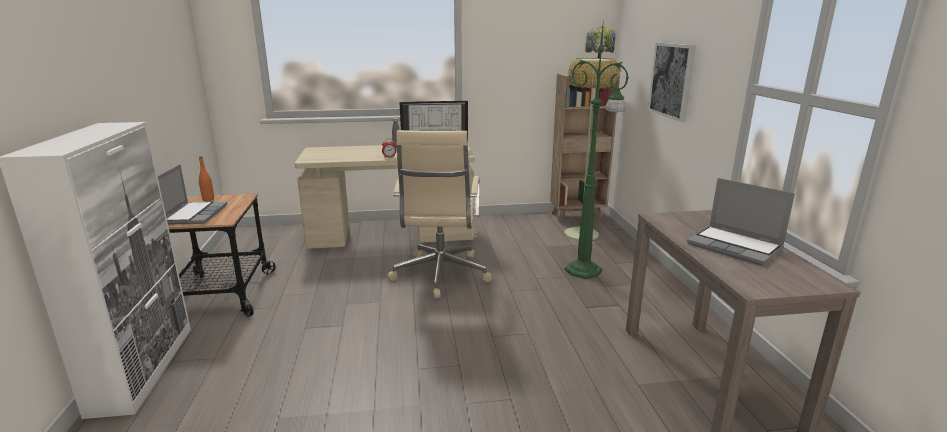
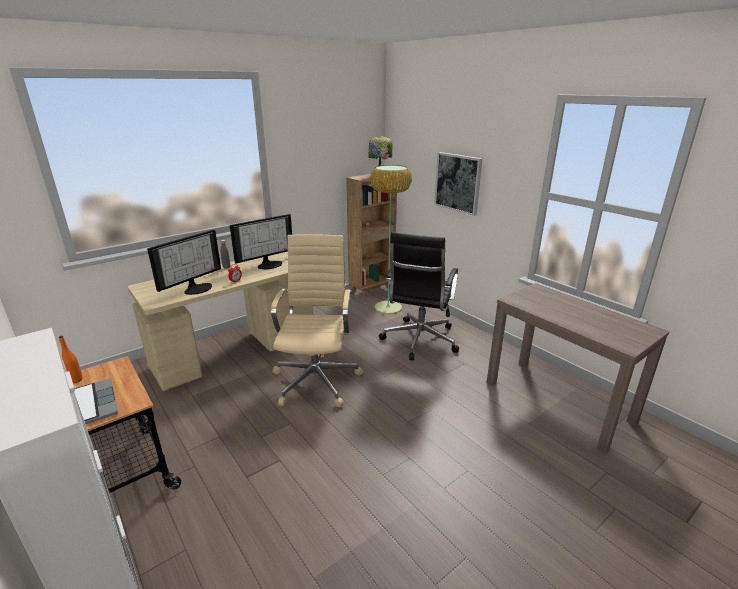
camera: 30 degrees left, 5 degrees up
(352, 156) = (197, 288): none -> monitor
(440, 275) = (317, 379): beige office chair -> beige office chair turned 150 degrees counterclockwise
(584, 271) = (419, 341): green floor lamp -> black office chair
(735, 246) = (580, 314): laptop -> none

